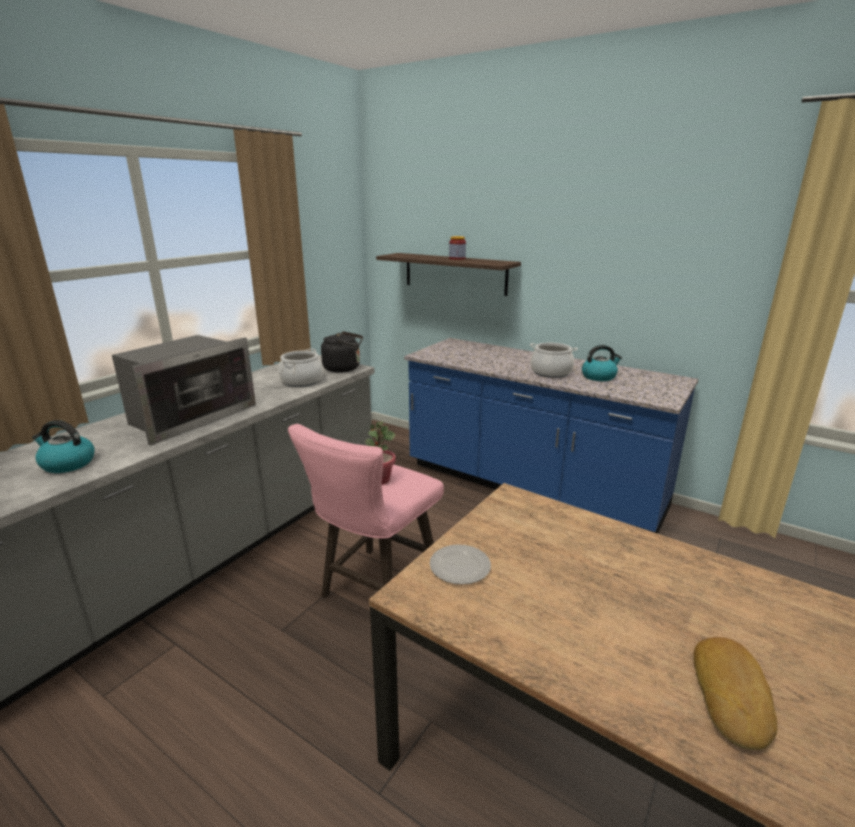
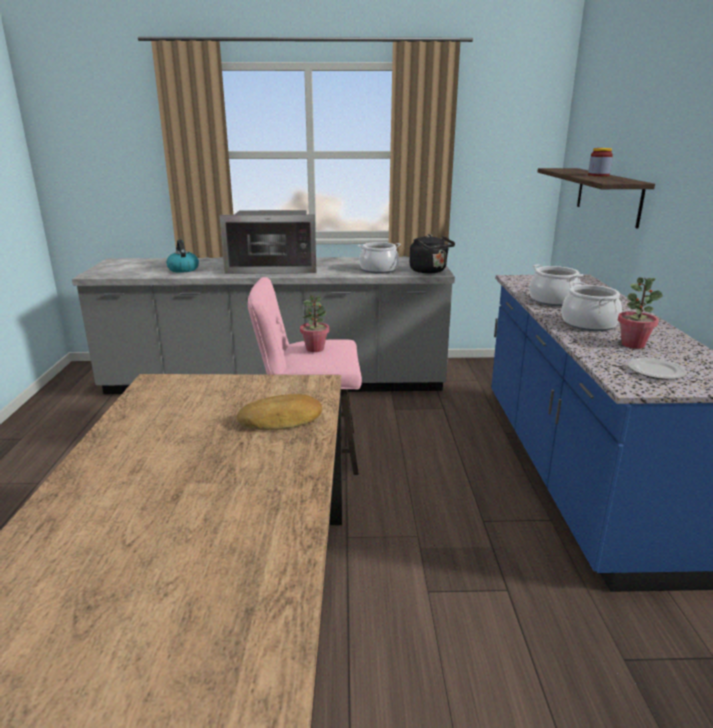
camera: 55 degrees right, 0 degrees up
(459, 567) = (197, 388): plate -> plate (655, 371)
(491, 363) = (553, 301): none -> cooking pot
(599, 377) = (633, 344): kettle -> potted plant
(733, 696) = (113, 511): bread -> bread (282, 420)

